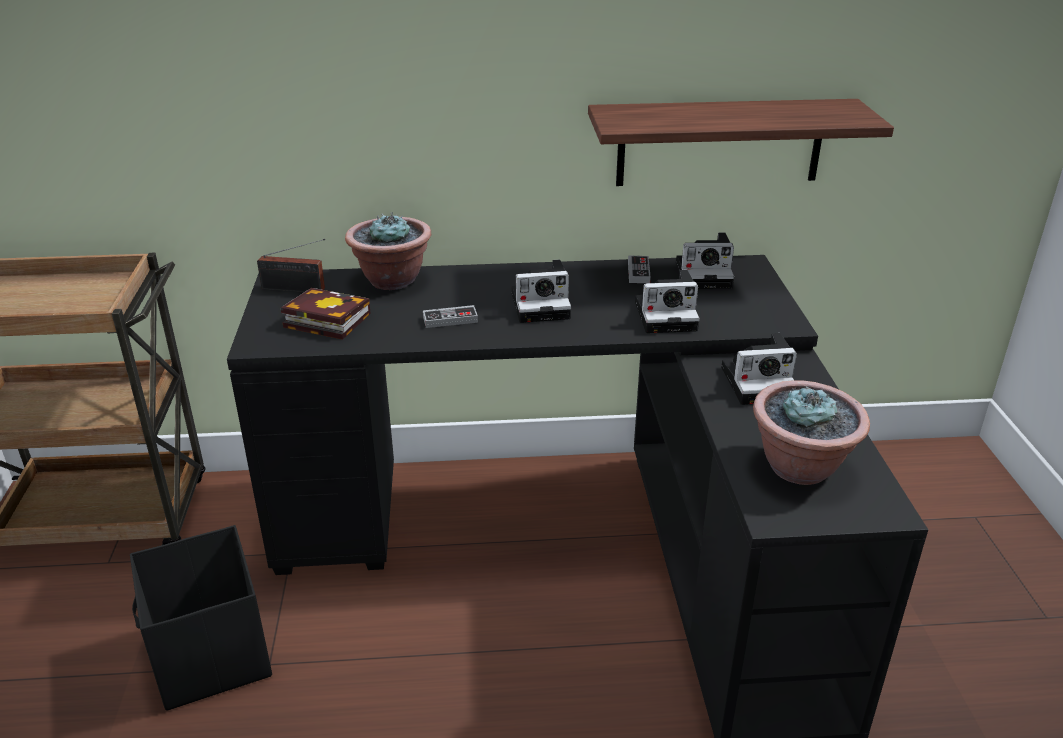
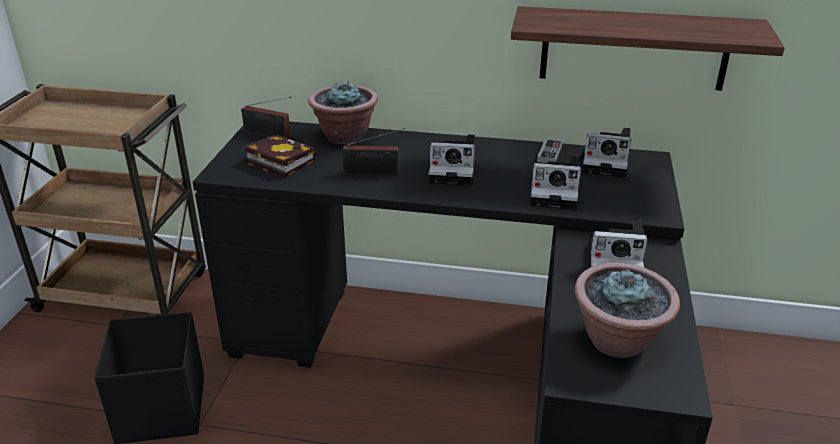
camera: 15 degrees right, 0 degrees up
(450, 319) = (374, 173): game controller -> radio

